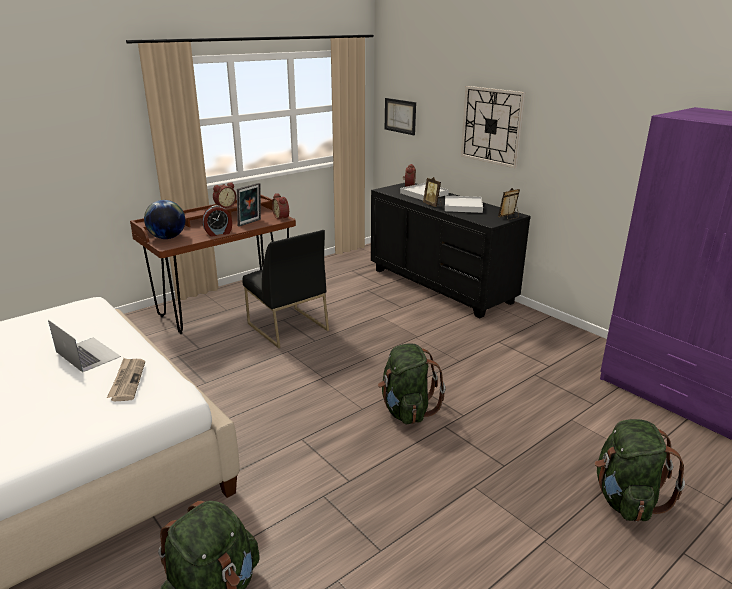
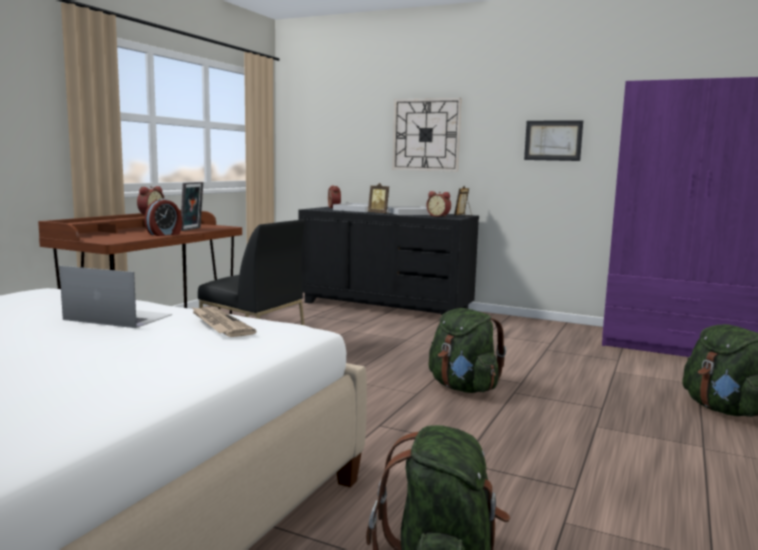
camera: 25 degrees left, 15 degrees down
(167, 238) = (101, 238): globe -> none
(282, 217) = (224, 226): alarm clock -> alarm clock (439, 216)
(400, 116) = (312, 140): picture -> picture (553, 140)

